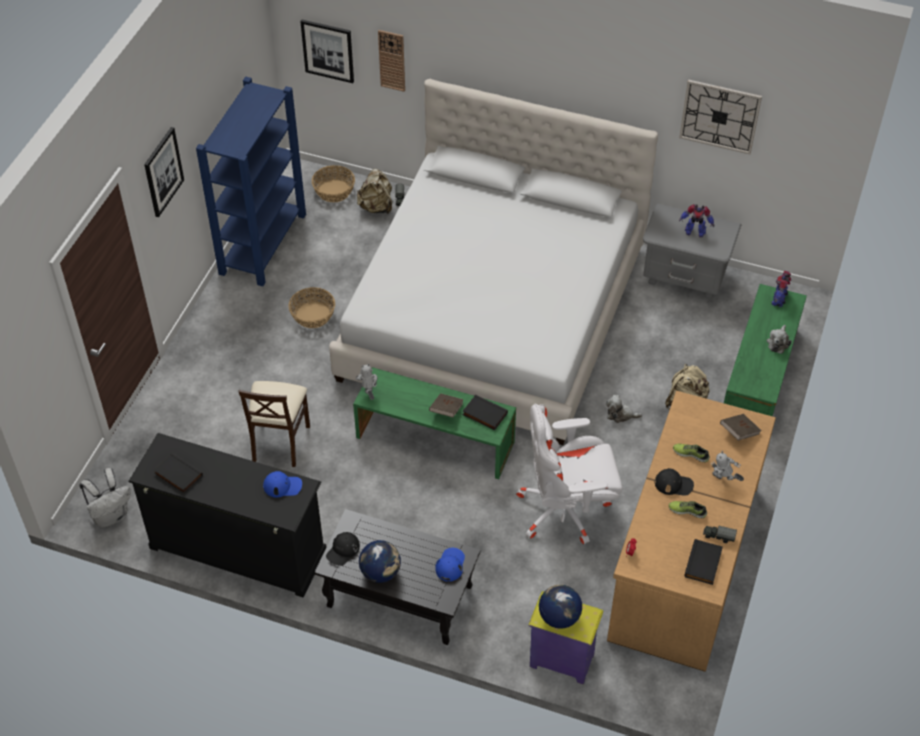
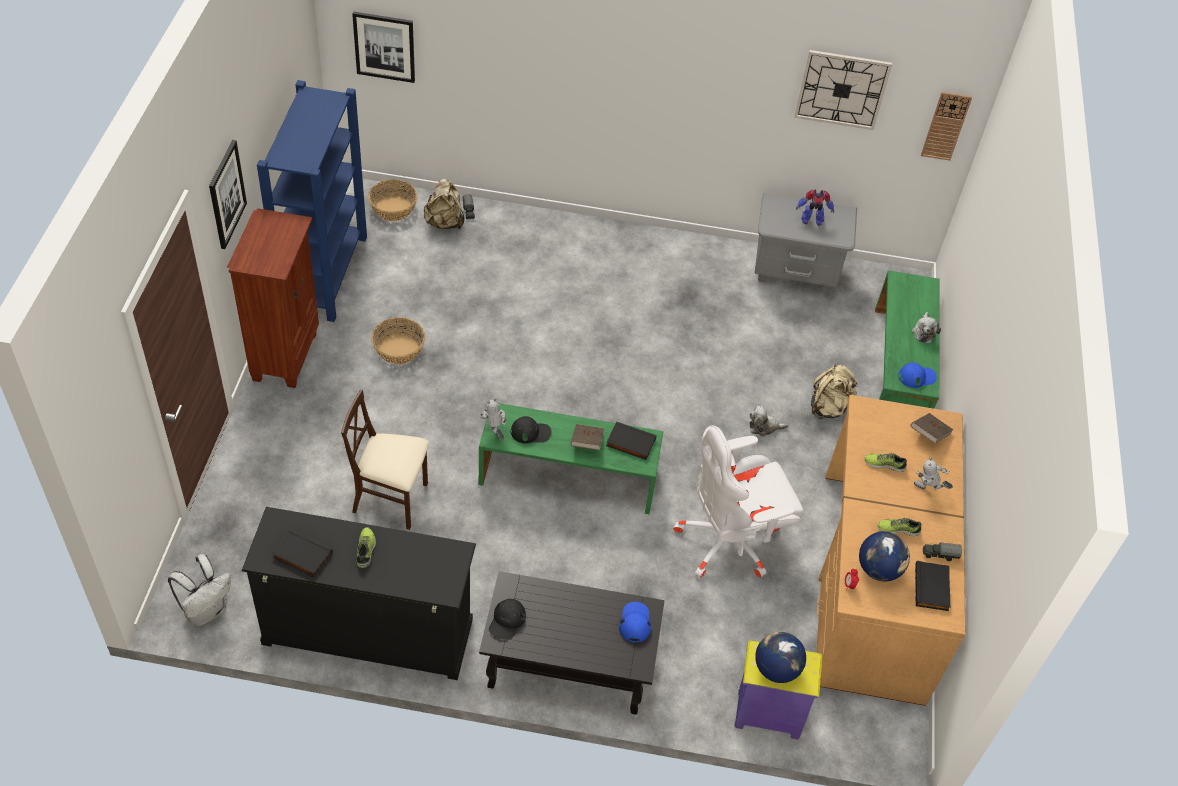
camera: 15 degrees left, 0 degrees up
(217, 313) = (287, 357): none -> brown cabinet
(230, 476) = (366, 549): none -> shoe
(279, 442) = (391, 499): beige chair -> beige chair turned 105 degrees clockwise
(282, 486) = (432, 554): blue cap -> blue cap (916, 377)
(380, 572) = (557, 641): globe -> globe (878, 569)
(392, 60) = (461, 52): wall clock -> wall clock (945, 126)
(493, 312) = (600, 327): white bed -> none
(673, 484) = (875, 500): black cap -> black cap (530, 432)
(779, 299) = (912, 285): toy robot -> none

